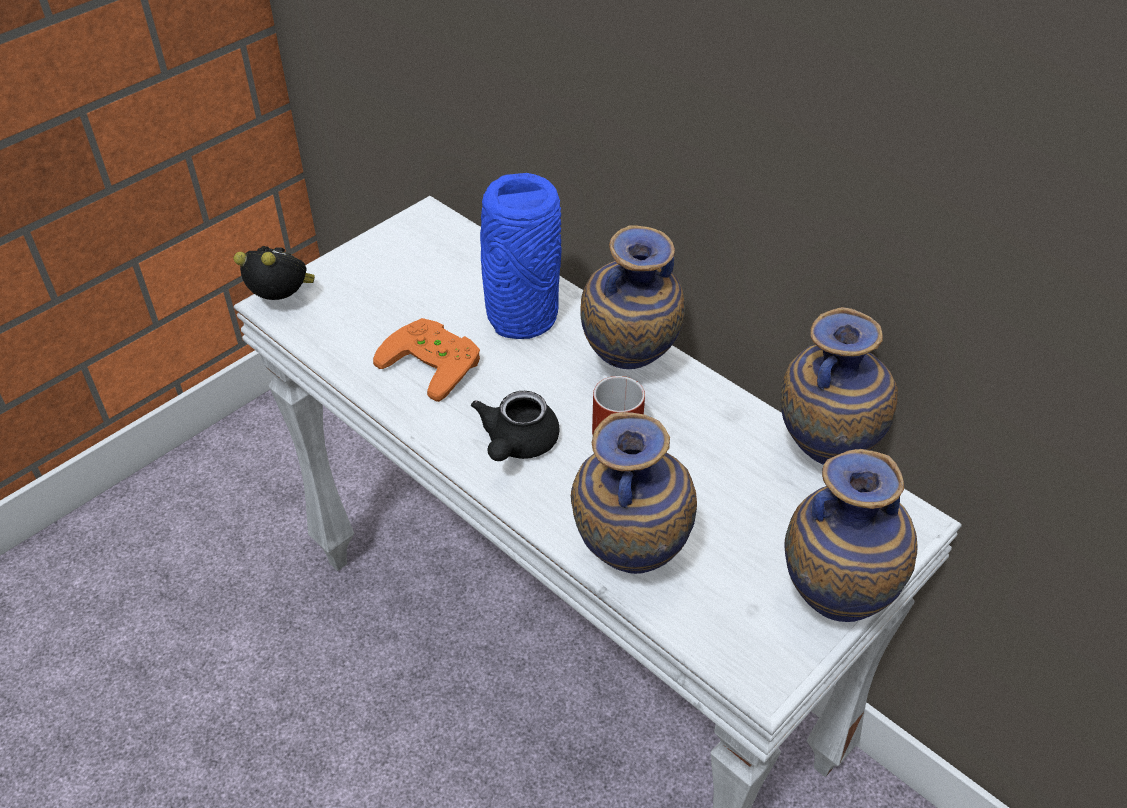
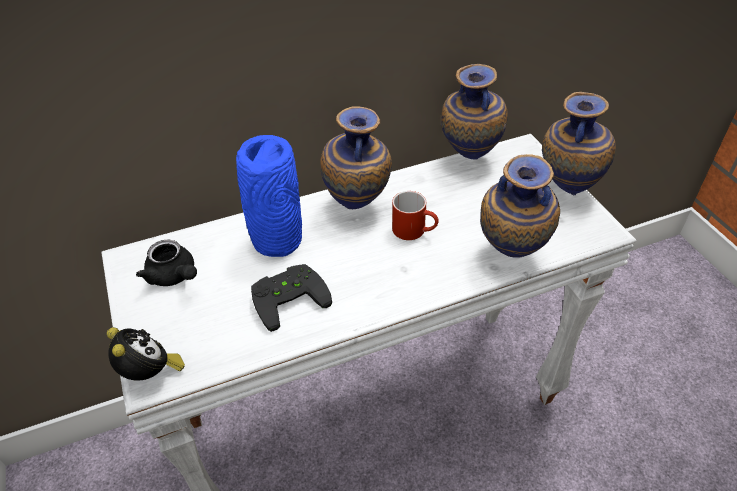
camera: 65 degrees left, 0 degrees up
(283, 300) = (151, 374): alarm clock -> alarm clock turned 105 degrees clockwise
(435, 361) = (288, 296): orange game controller -> black game controller
(517, 445) = (393, 277): black teapot -> black teapot (174, 276)

